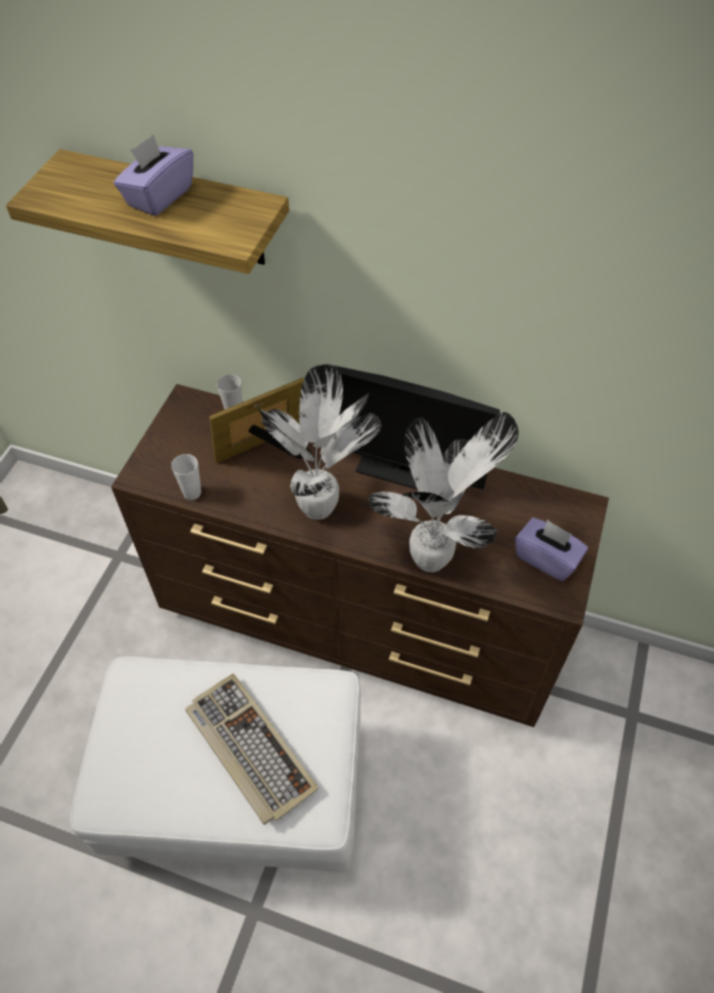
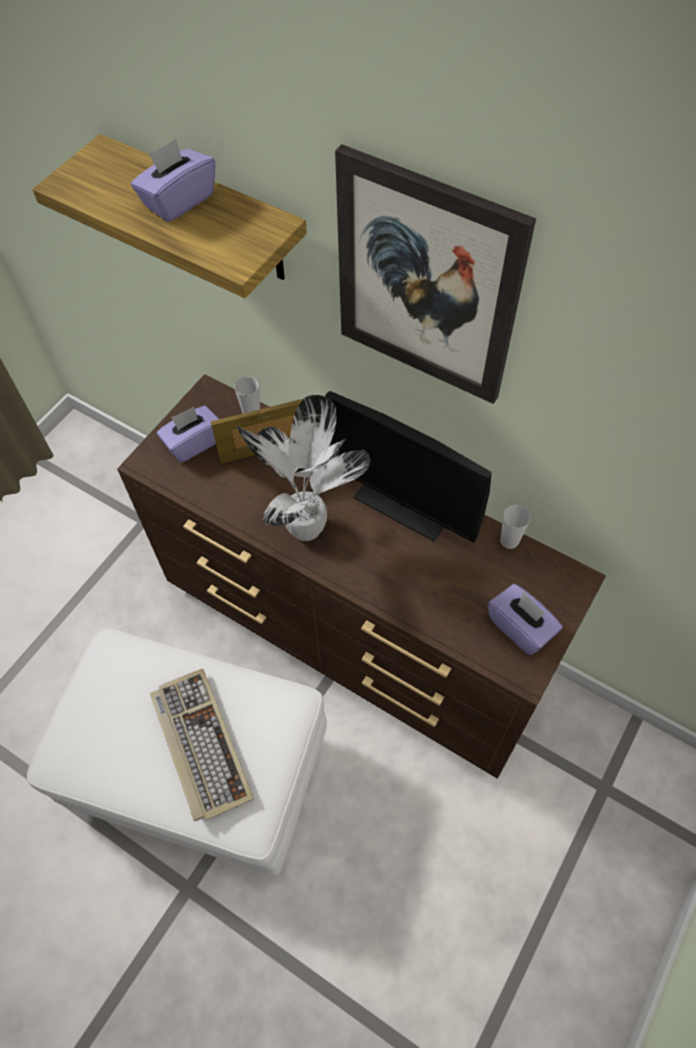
camera: 15 degrees right, 5 degrees up
(183, 449) = (193, 443): none -> purple tissue box
(192, 493) = (190, 489): cup -> cup (509, 541)
(416, 235) = (426, 281): none -> picture
(434, 558) = (406, 604): potted plant -> none

